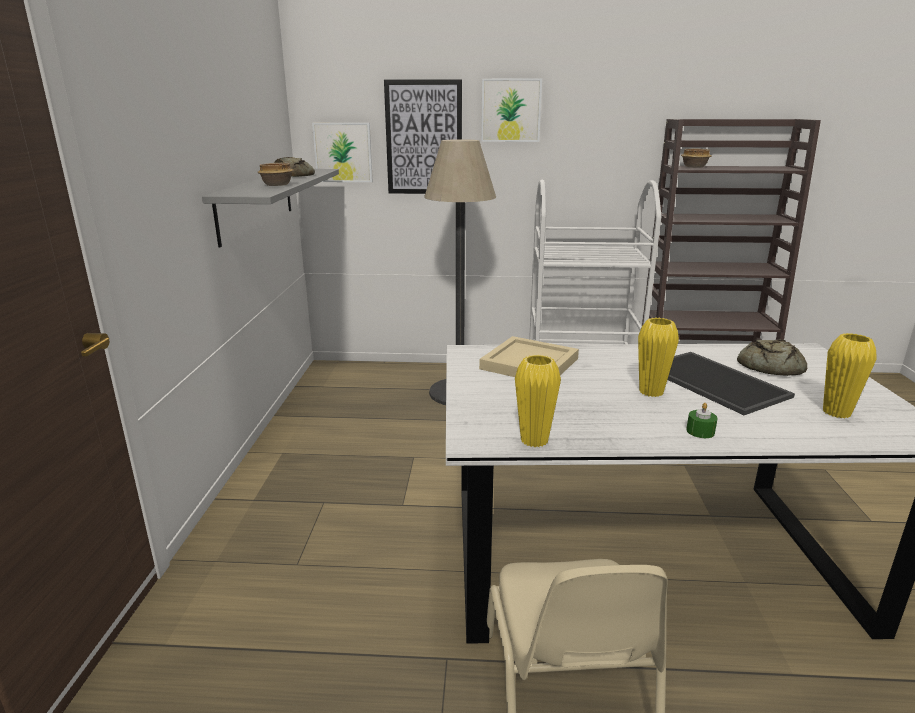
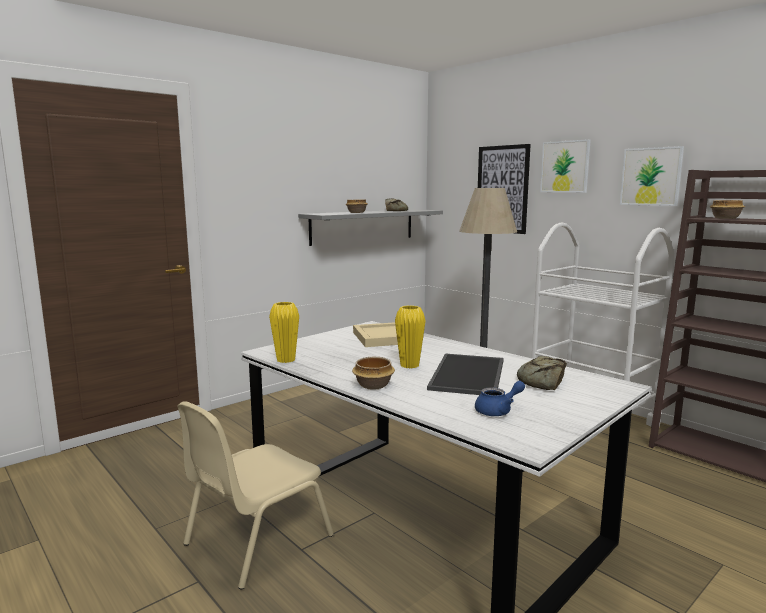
camera: 45 degrees right, 10 degrees down
(343, 152) = (452, 199): picture -> picture (651, 176)
(700, 431) = (374, 385): green candle -> bowl
(836, 412) = (498, 411): yellow vase -> blue teapot

